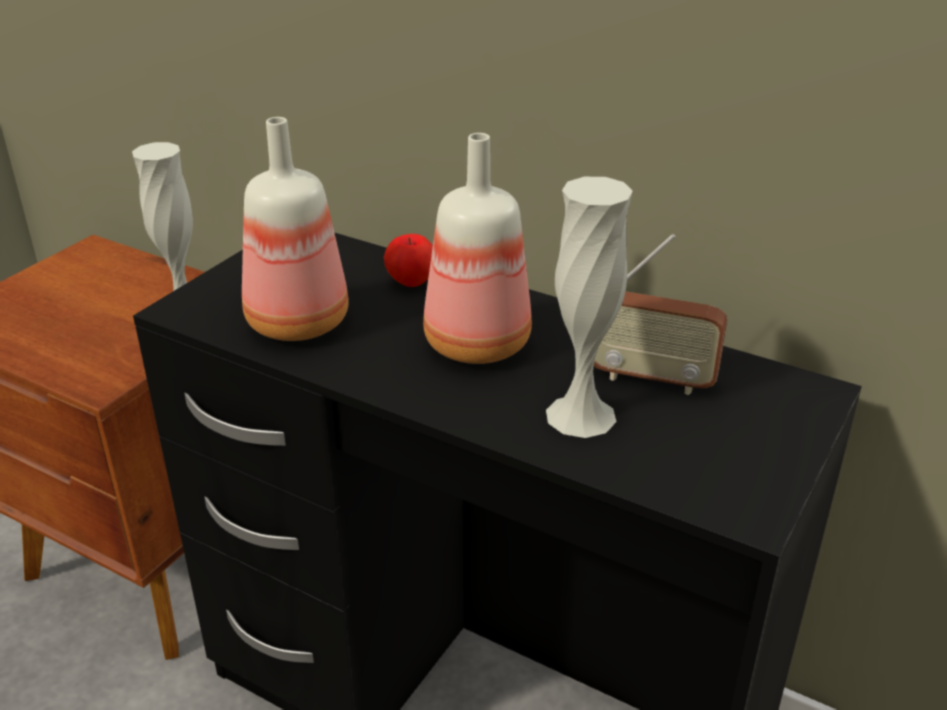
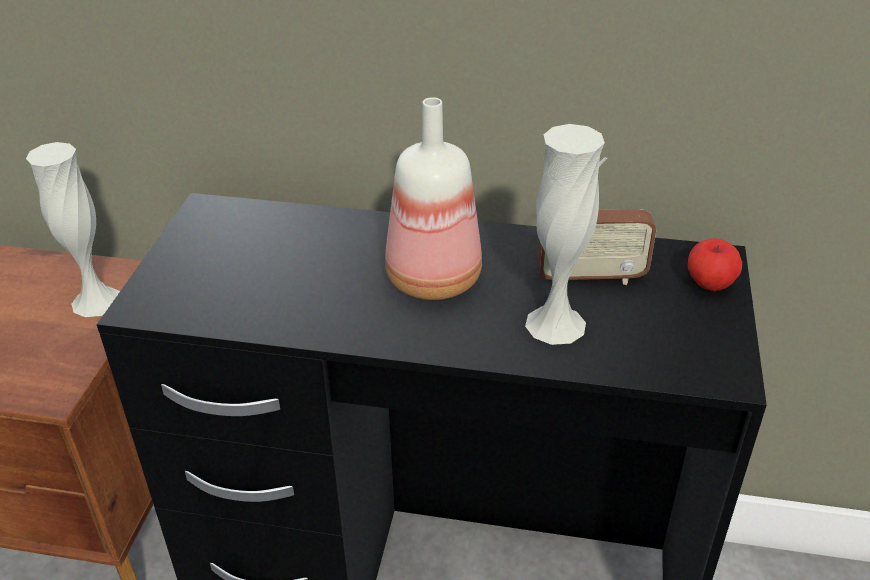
camera: 20 degrees left, 5 degrees up
(294, 323) = (260, 296): bottle -> none
(411, 281) = (340, 231): apple -> apple (709, 284)

